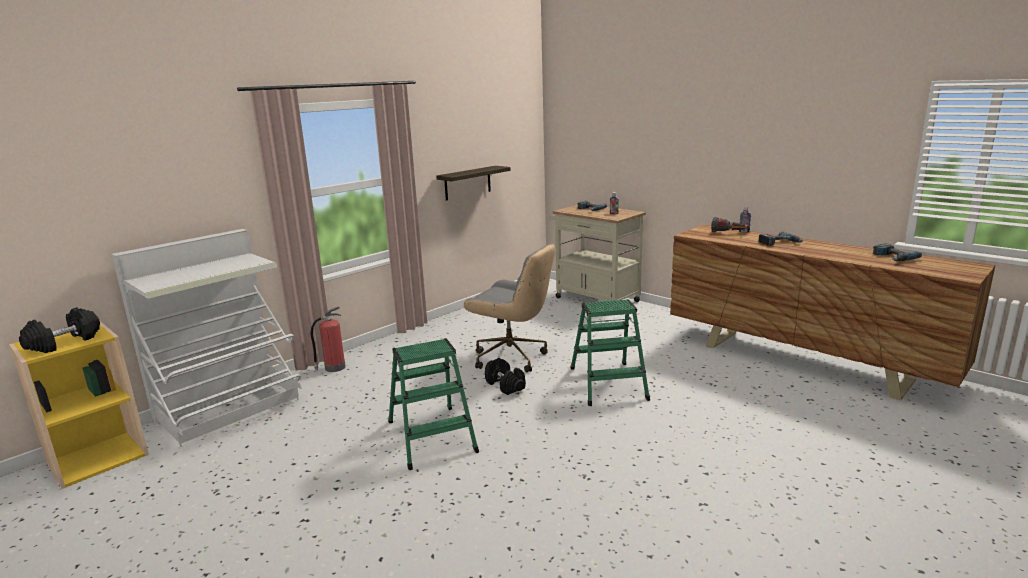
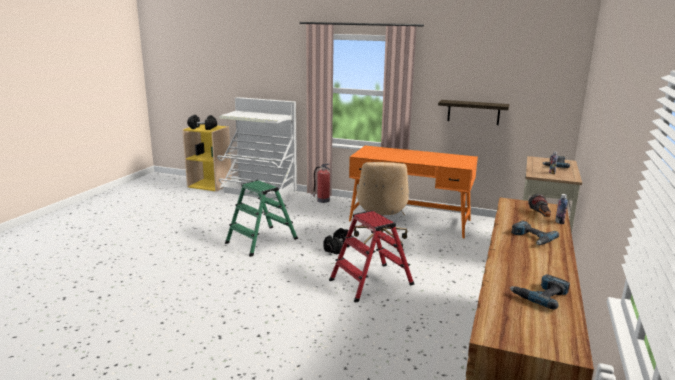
camera: 65 degrees right, 0 degrees up
(466, 331) = (410, 220): none -> orange desk
(608, 383) = (371, 282): green step ladder -> red step ladder

